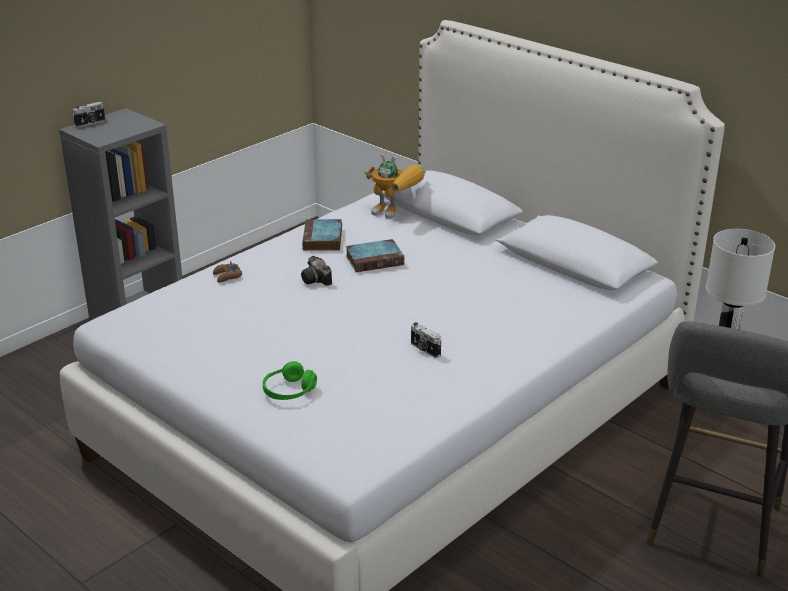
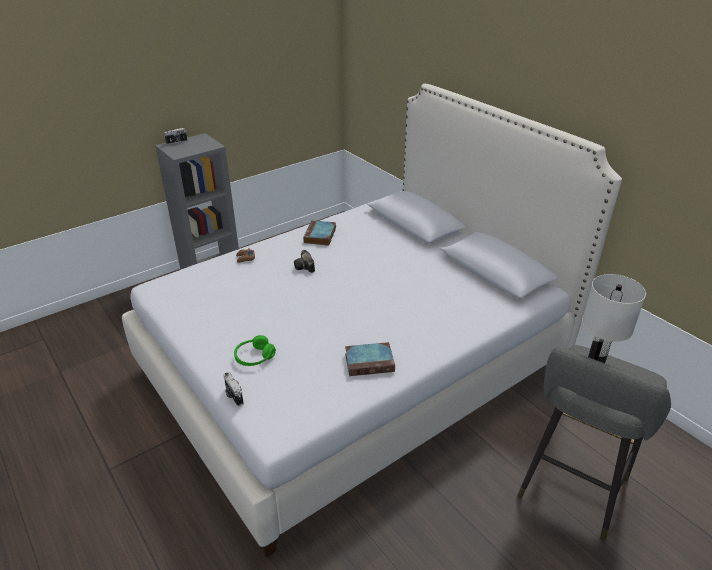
camera: 10 degrees right, 5 degrees up
(375, 260) = (351, 255): book -> book (370, 362)
(396, 213) = (377, 220): toy robot -> none
(424, 350) = (364, 333): camera -> camera (233, 396)

